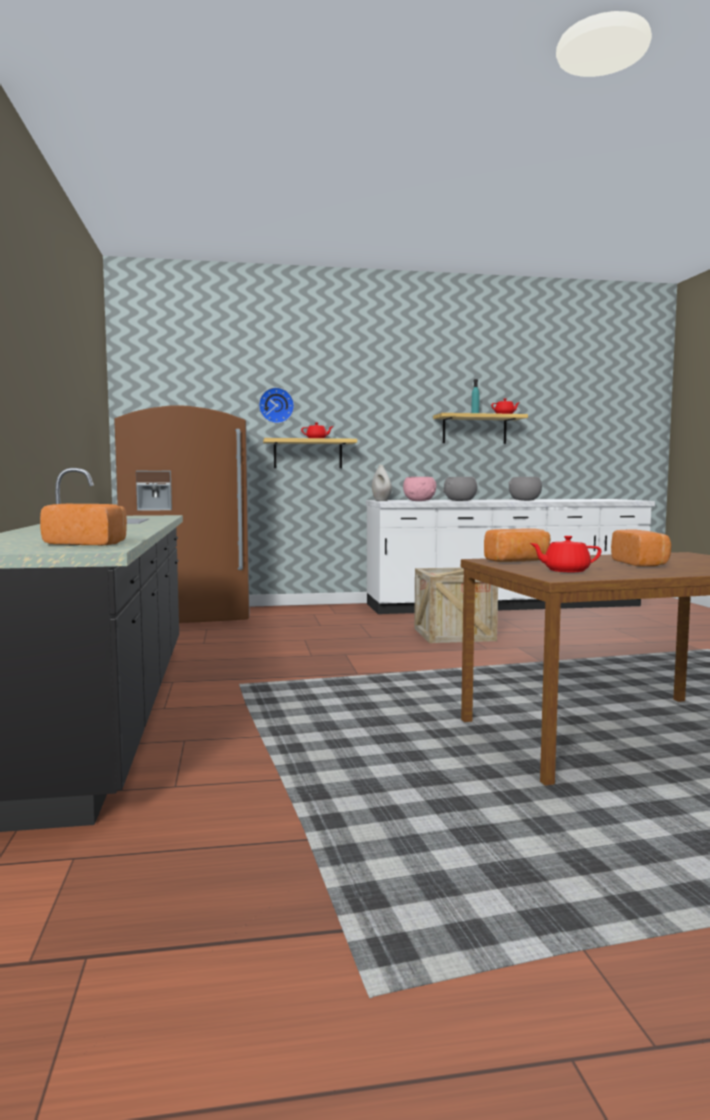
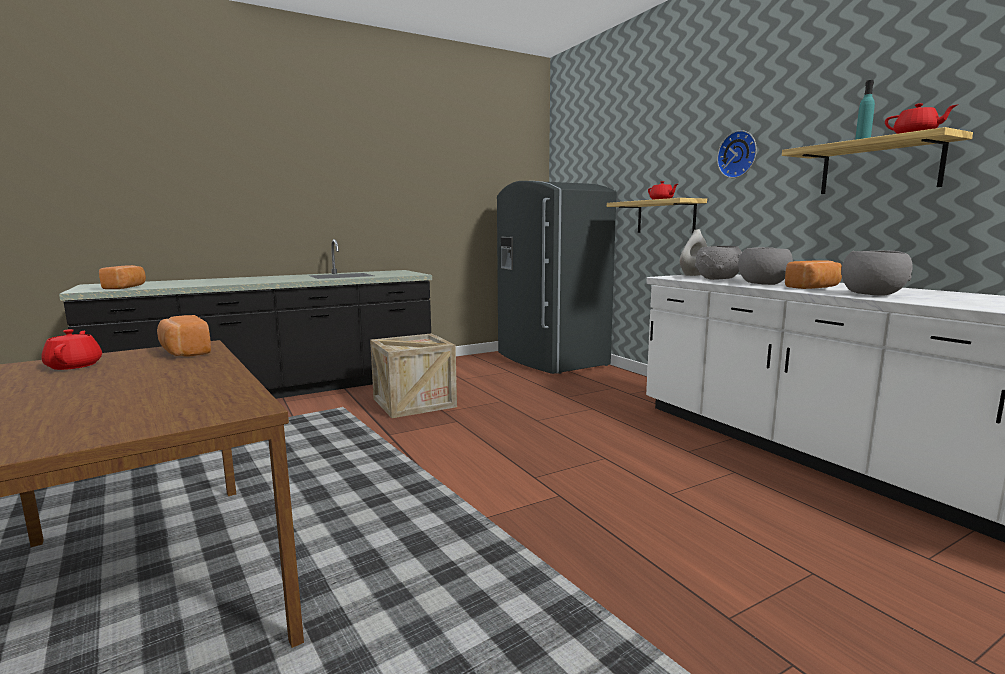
camera: 70 degrees right, 5 degrees up
(189, 616) = (549, 360): brown fridge -> grey fridge
(276, 405) = (643, 166): wall clock -> wall clock (738, 154)
(420, 501) = (718, 279): pink bowl -> grey bowl
(454, 634) = (593, 453): crate -> crate (414, 403)
(641, 563) = (117, 387): bread -> bread (814, 288)

